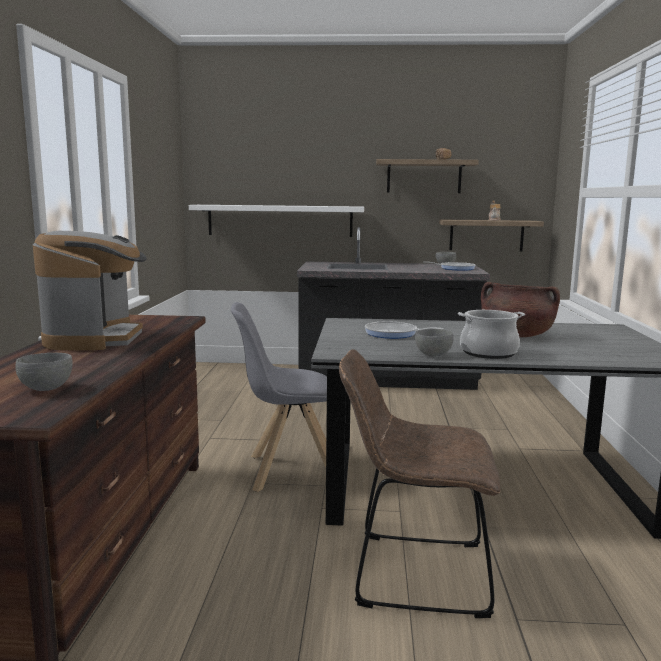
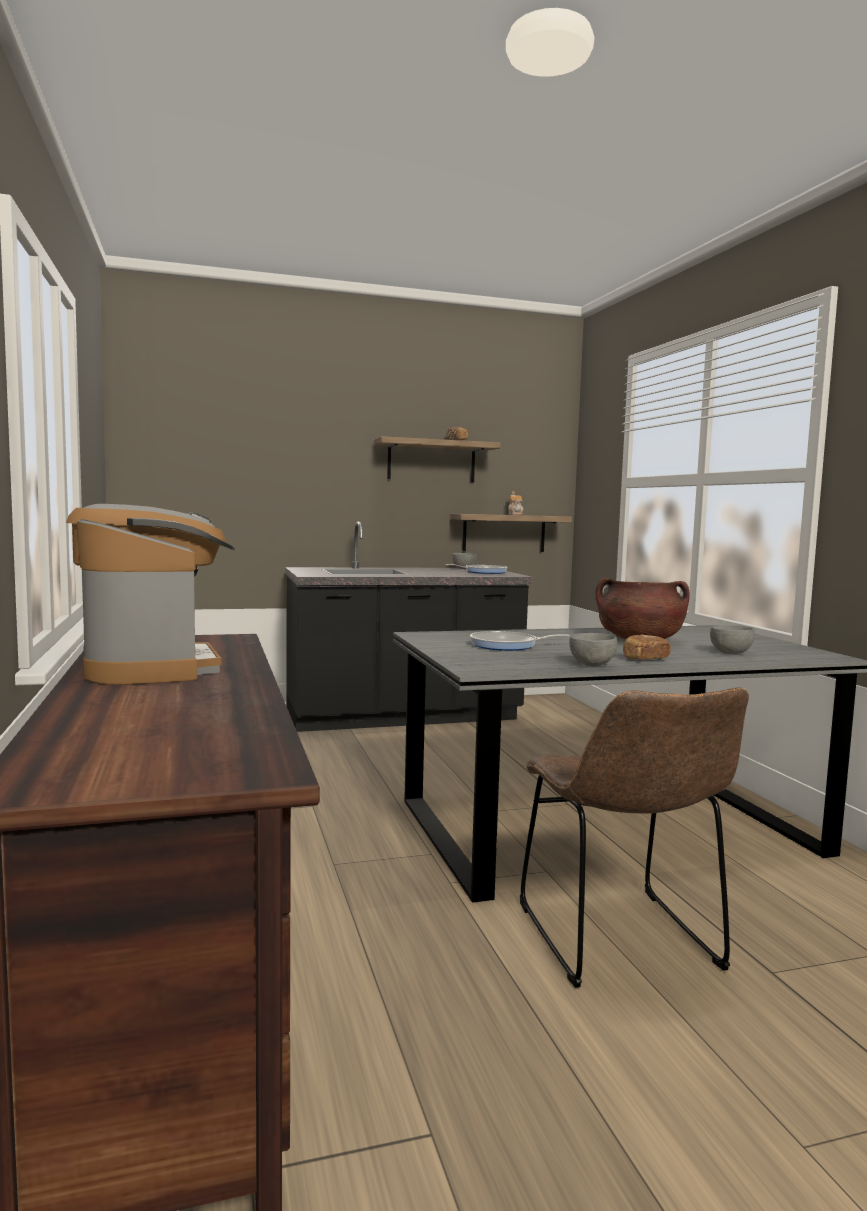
camera: 20 degrees left, 5 degrees down
(46, 389) = (209, 735): grey bowl -> grey bowl (731, 653)
(280, 220) = (247, 513): white shelf -> none
(289, 471) = (370, 842): grey chair -> none
(412, 573) = (621, 942): brown chair -> brown chair turned 90 degrees counterclockwise
(488, 353) = (644, 659): cooking pot -> bread

